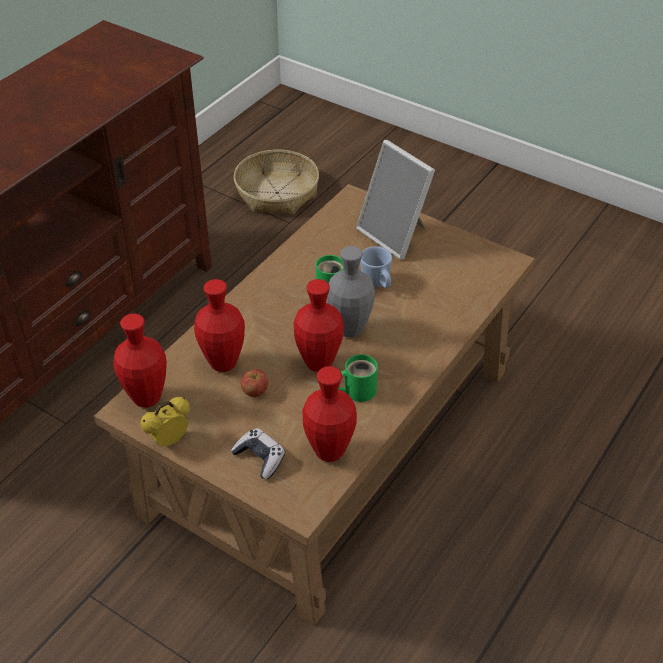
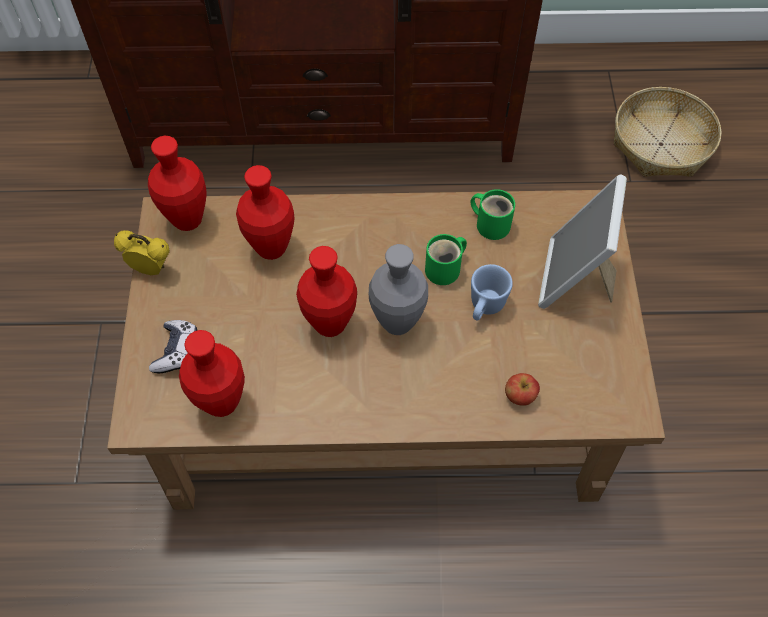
camera: 55 degrees right, 15 degrees up
(255, 392) = (254, 295): apple -> apple (519, 396)
(357, 390) = (319, 378): green mug -> green mug (491, 223)

